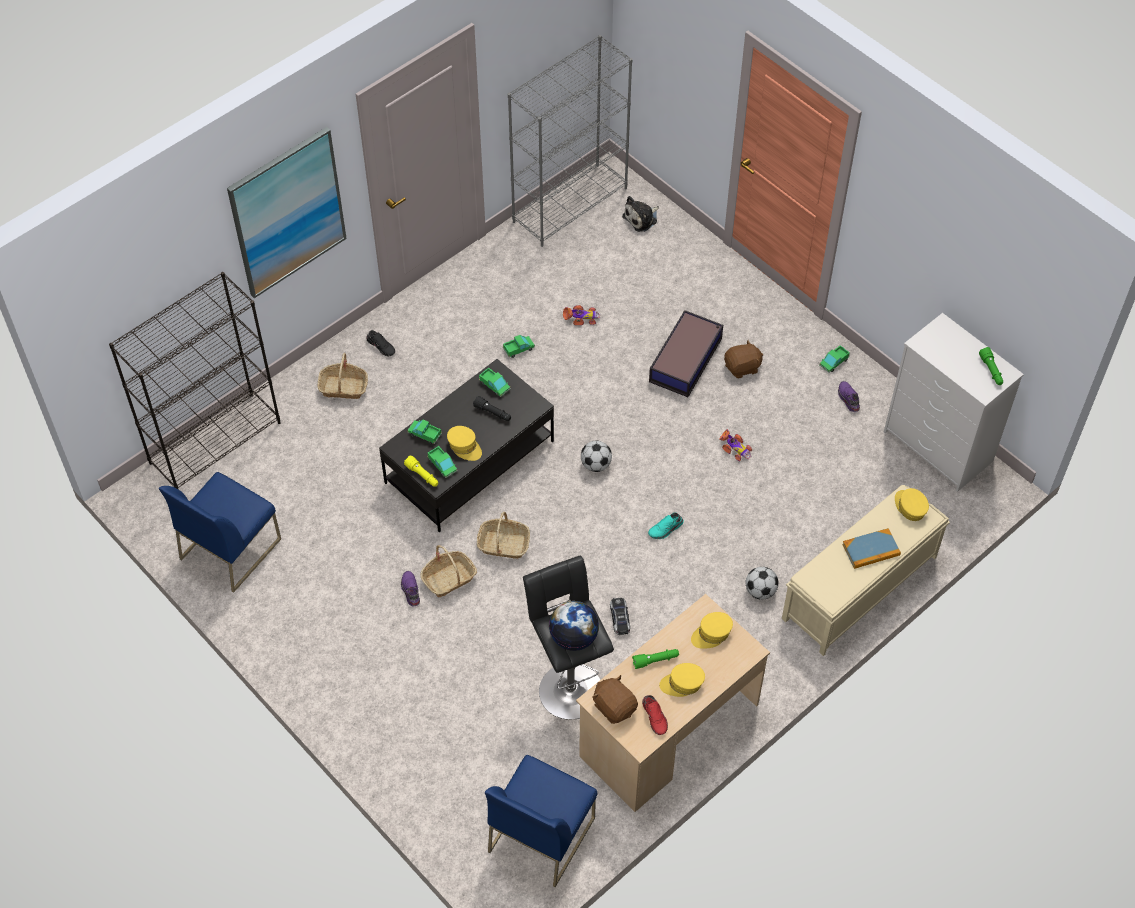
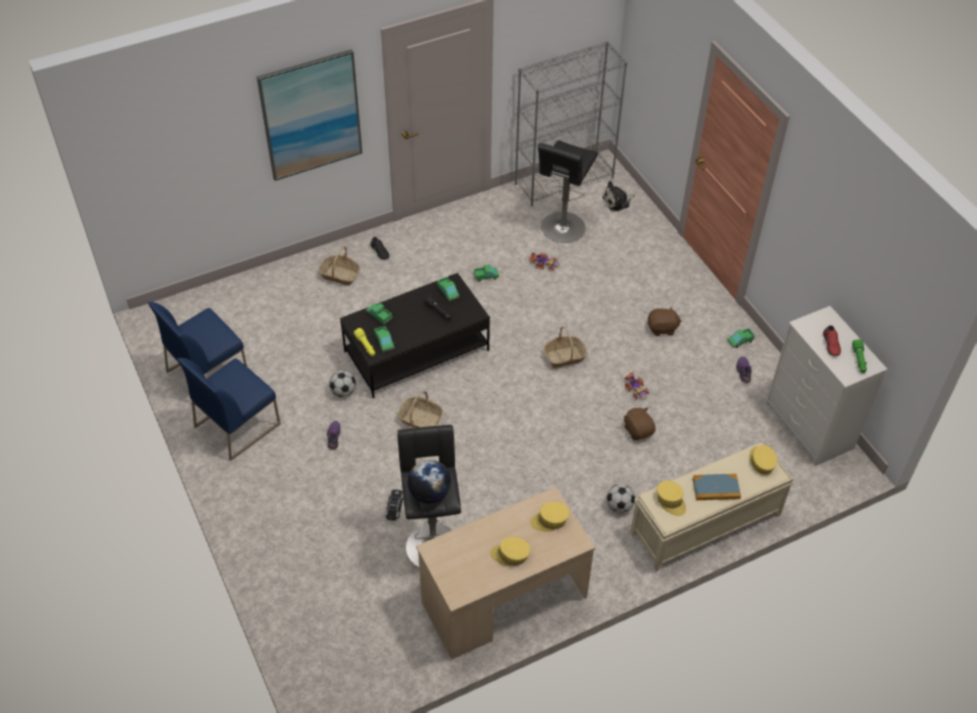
camera: 15 degrees right, 5 degrees down
(215, 442) = (228, 293): black bookcase -> none
(449, 578) = (367, 435): basket -> basket (564, 356)
(464, 447) = (407, 332): yellow cap -> yellow cap (671, 501)
(541, 833) = (367, 656): blue chair -> blue chair (237, 424)
(588, 269) = (562, 229): none -> black stool
(596, 465) = (516, 375): football -> football (343, 391)
(614, 707) = (446, 559): brown plush toy -> brown plush toy (638, 430)
(620, 618) = (494, 499): toy car -> toy car (394, 507)
(655, 660) = (494, 530): green flashlight -> none
(655, 717) = (477, 576): red shoe -> red shoe (831, 344)
(666, 529) = (556, 438): turquoise shoe -> none
(686, 359) = (618, 312): storage box -> none

